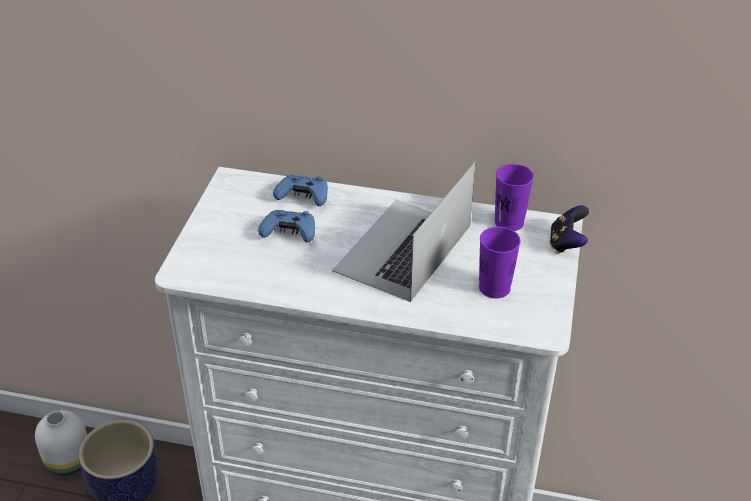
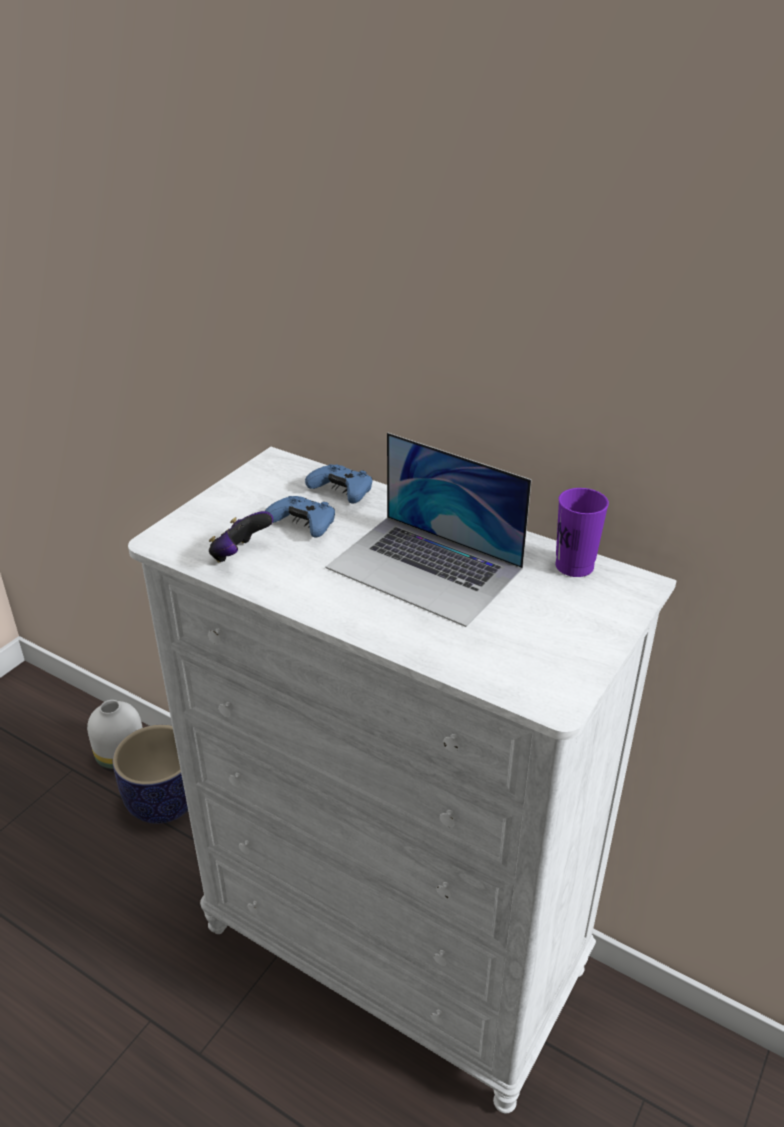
camera: 20 degrees right, 5 degrees down
(403, 249) = (425, 568): laptop -> laptop turned 105 degrees counterclockwise
(494, 288) = (514, 636): purple cup -> none
(566, 243) = (638, 605): game controller -> game controller (239, 555)

